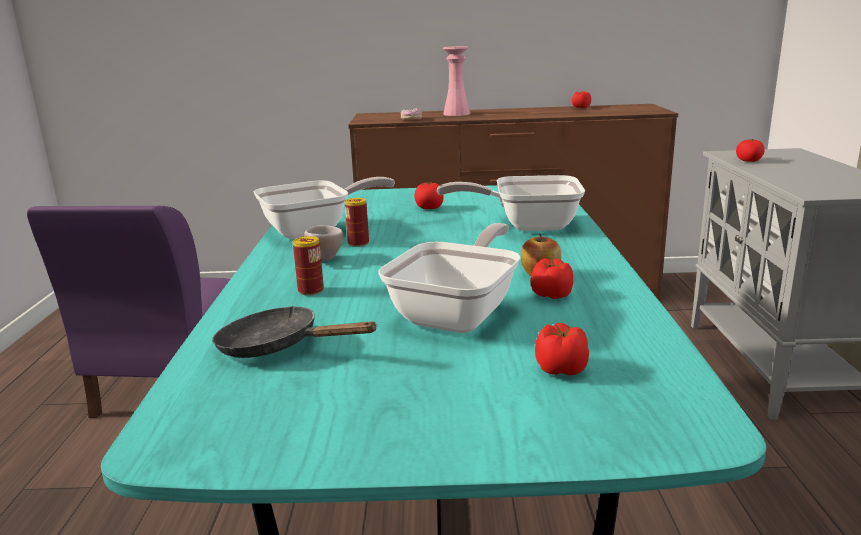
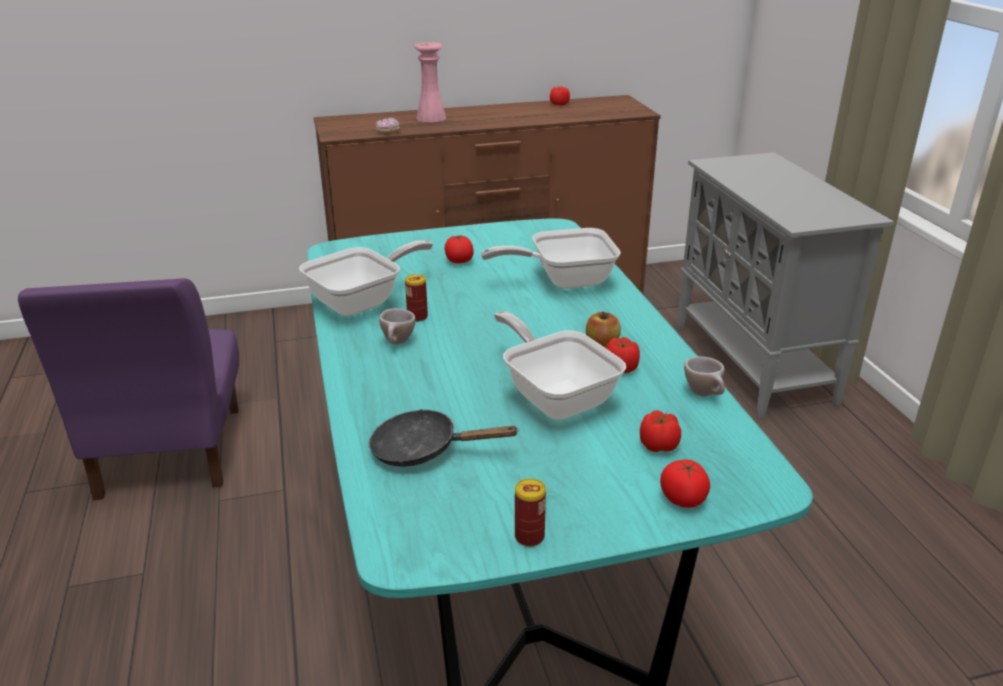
camera: 15 degrees left, 10 degrees up
(311, 291) = (410, 382): can -> can (529, 536)
(460, 313) = (555, 396): frying pan -> frying pan turned 45 degrees counterclockwise
(646, 326) = (705, 394): none -> beige cup
(749, 161) = (734, 175): tomato -> tomato (683, 499)

